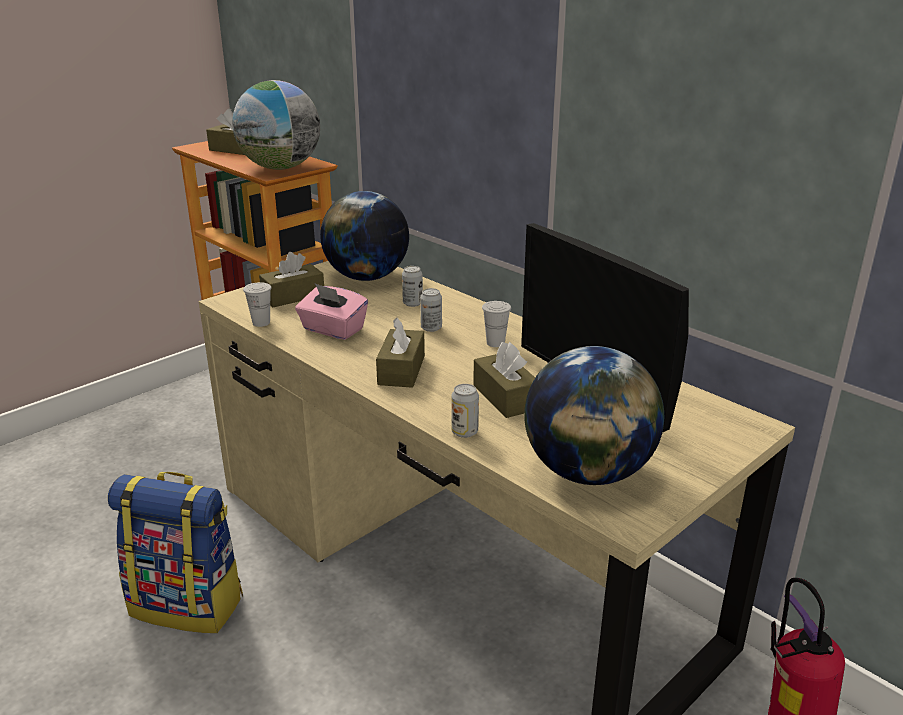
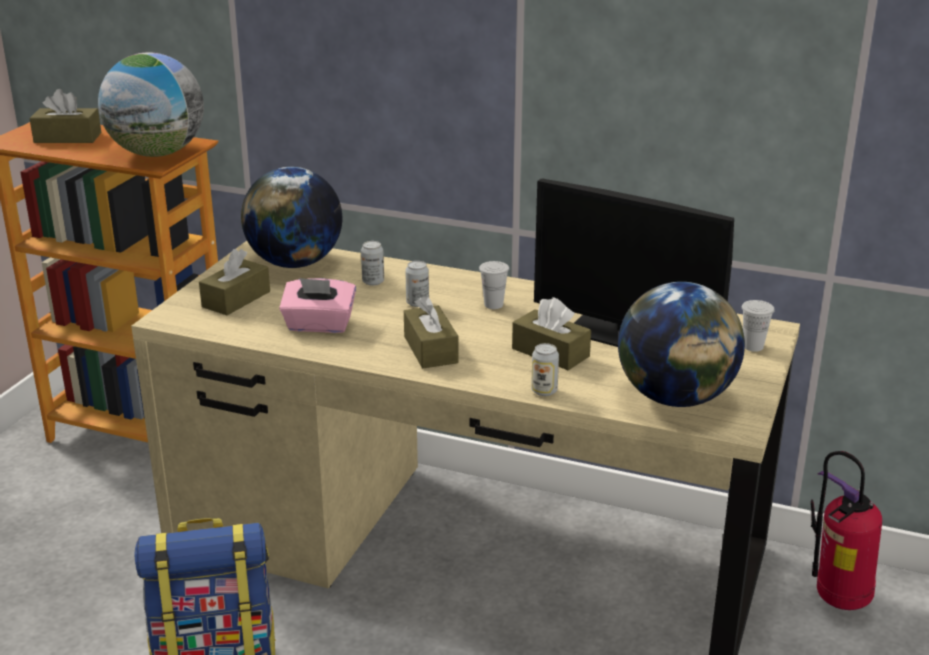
camera: 25 degrees left, 0 degrees up
(261, 323) = (233, 334): white cup -> white cup (753, 346)

